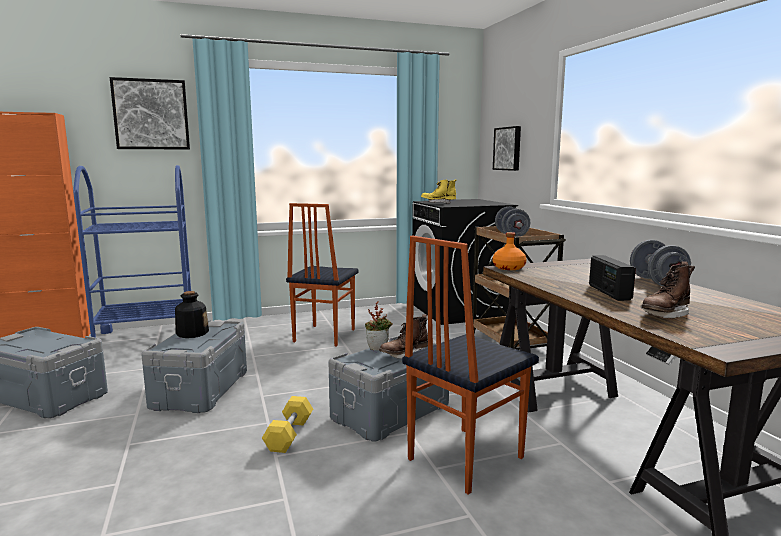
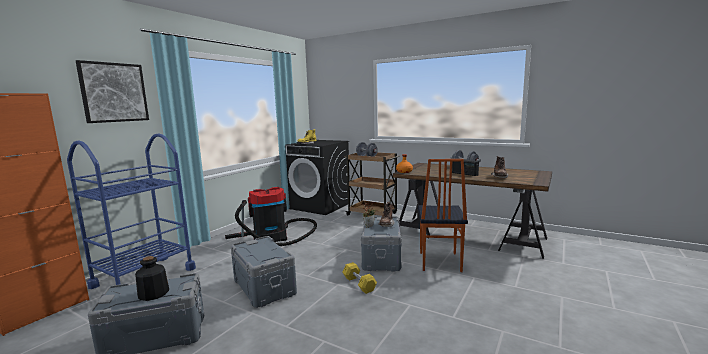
camera: 40 degrees left, 0 degrees up
(192, 333) = (251, 250): bottle -> bottle (153, 293)
(323, 335) = (274, 238): chair -> vacuum cleaner
(508, 148) = (336, 110): picture -> none

